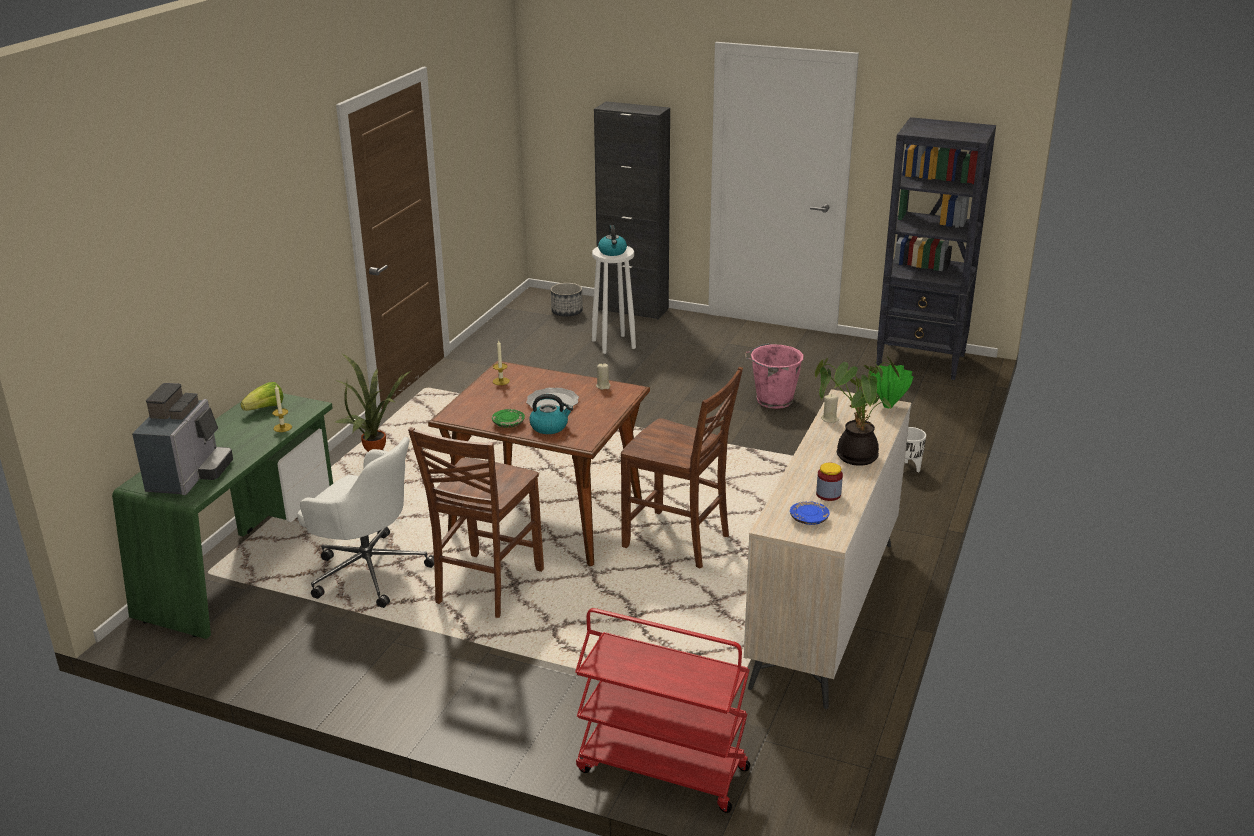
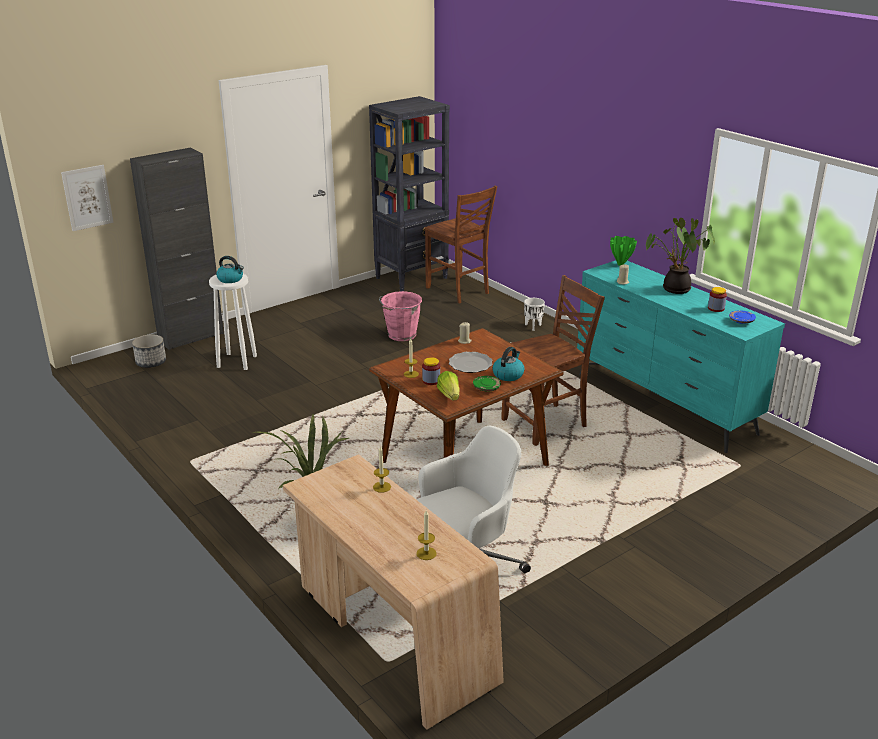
camera: 60 degrees left, 0 degrees up
(189, 475) = (426, 553): coffee machine -> candle
(245, 563) = (391, 634): green desk -> beige desk
(265, 408) = (331, 488): lettuce -> lettuce (449, 395)
(486, 587) = (538, 516): brown chair -> brown chair (458, 291)
(496, 394) = (431, 381): none -> jar
(562, 129) = (87, 197): none -> picture
(661, 770) = (790, 507): red cart -> none
(823, 612) = (664, 403): beige dresser -> turquoise dresser

